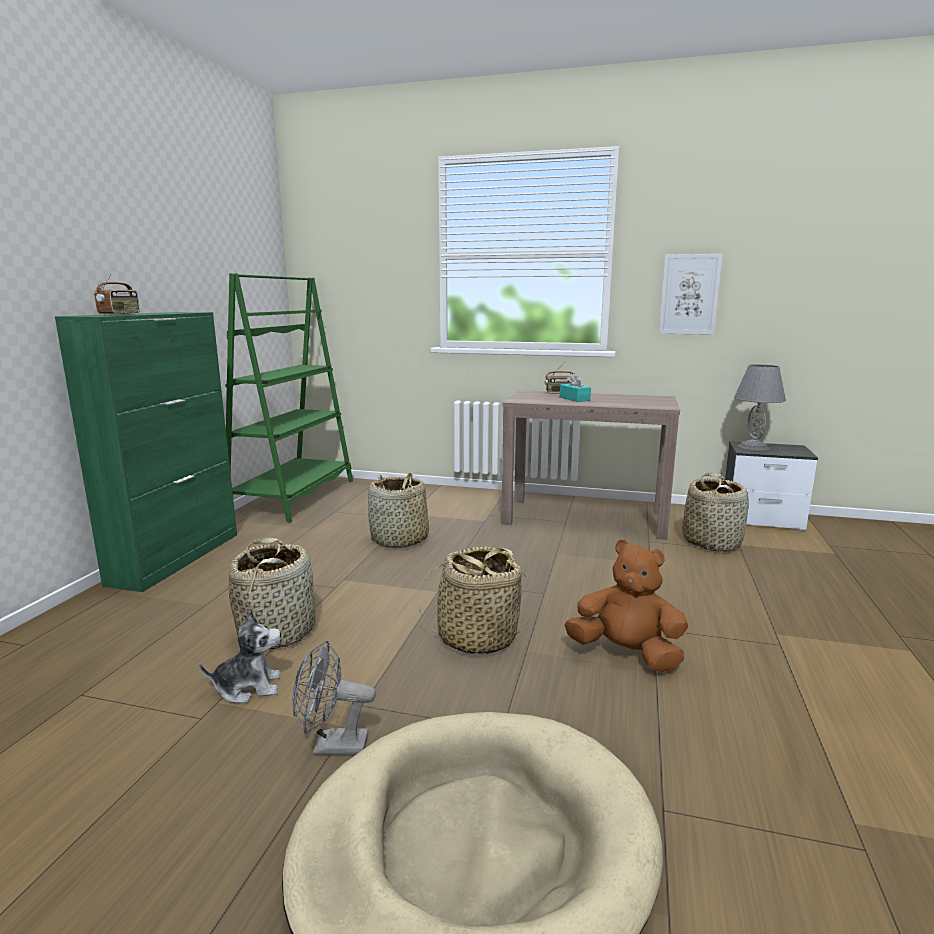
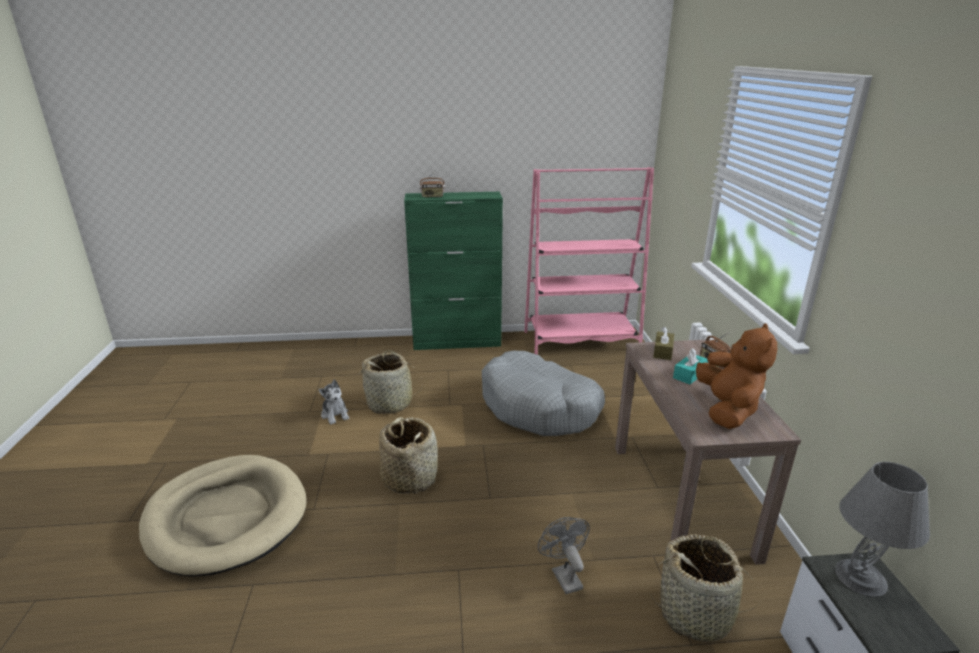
camera: 70 degrees right, 10 degrees up
(294, 498) = (581, 341): green bookcase -> pink bookcase
(331, 746) = (294, 454): grey fan -> grey fan (563, 575)
(400, 540) = (539, 407): basket -> grey dog bed
(529, 398) = (663, 351): none -> brown tissue box
(626, 654) = (412, 555): brown plush toy -> brown plush toy (727, 409)
(689, 294) = (888, 318): picture -> none

